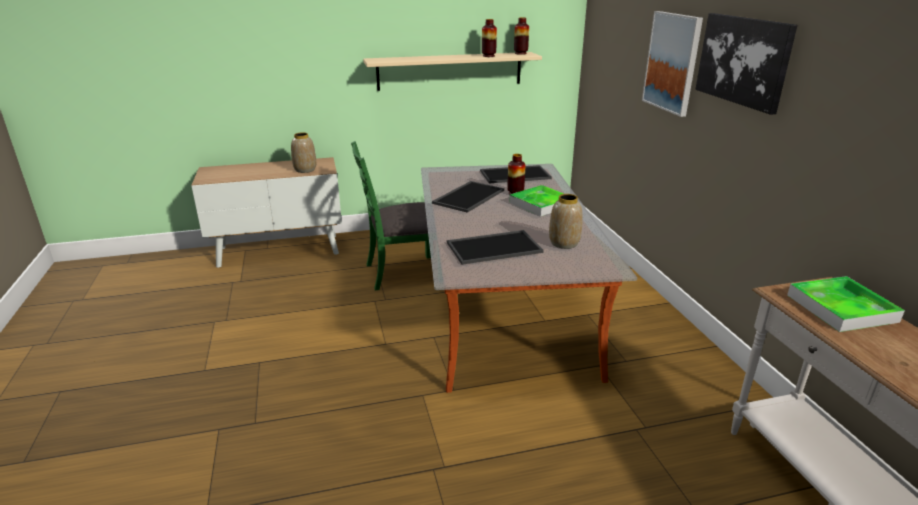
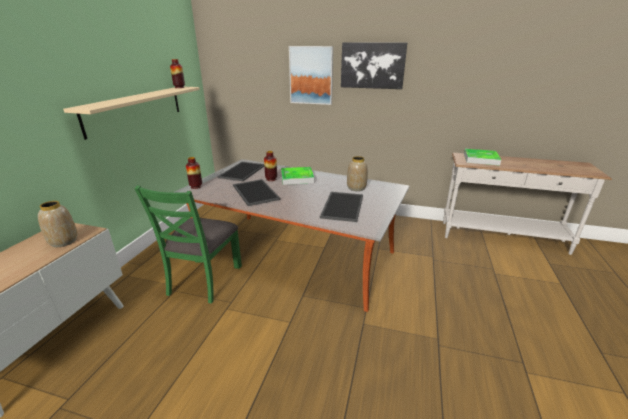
camera: 60 degrees left, 0 degrees up
(488, 56) = (166, 91): vase -> vase (196, 186)

